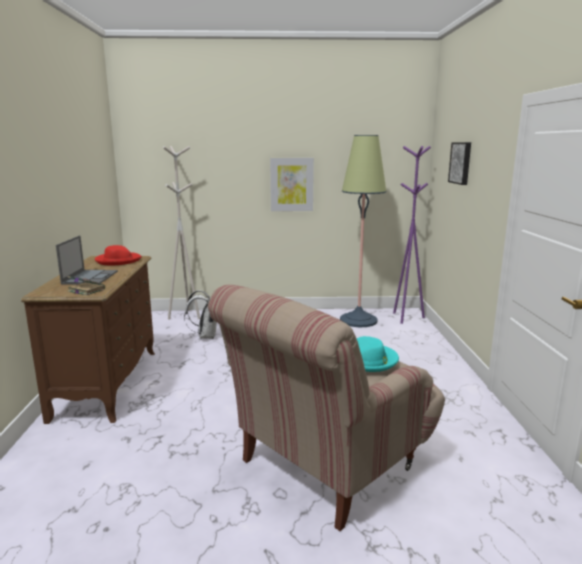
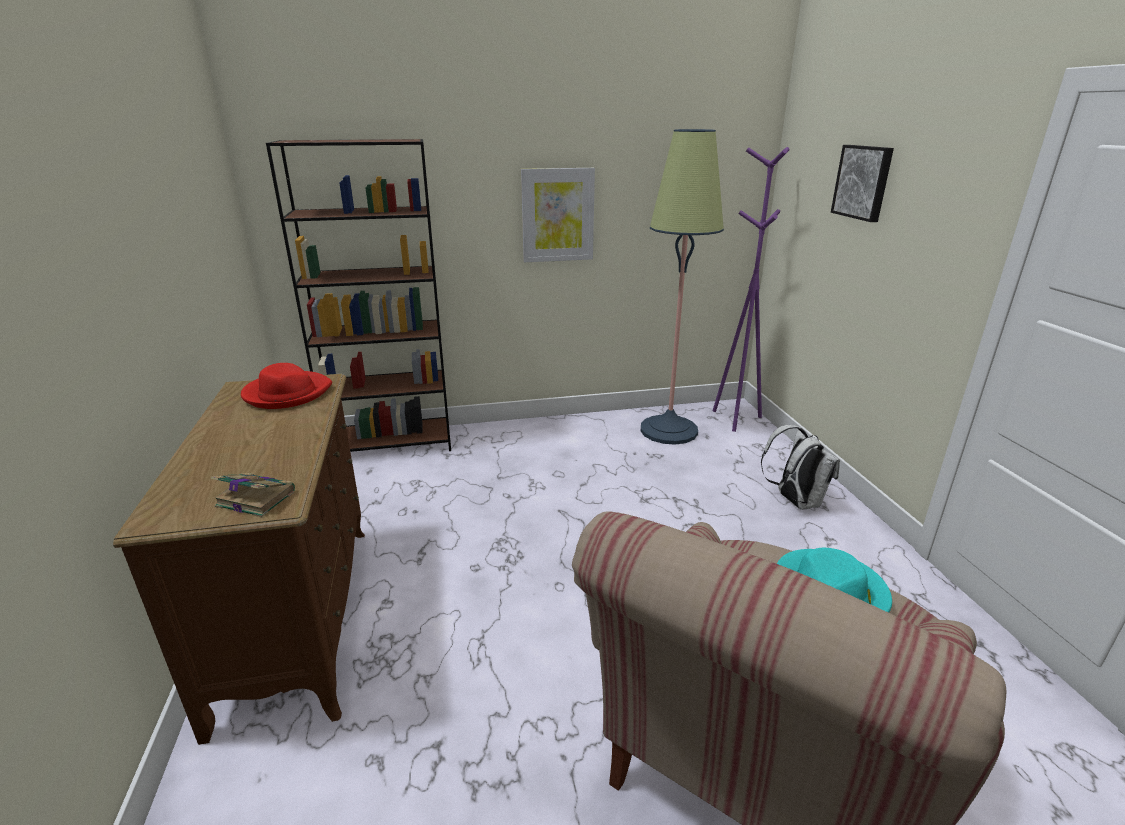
camera: 10 degrees left, 10 degrees up
(90, 277) = (249, 451): laptop -> none
(186, 316) = (392, 443): grey clothes rack -> brown bookcase
(205, 336) = (440, 485): white backpack -> white backpack (795, 501)

